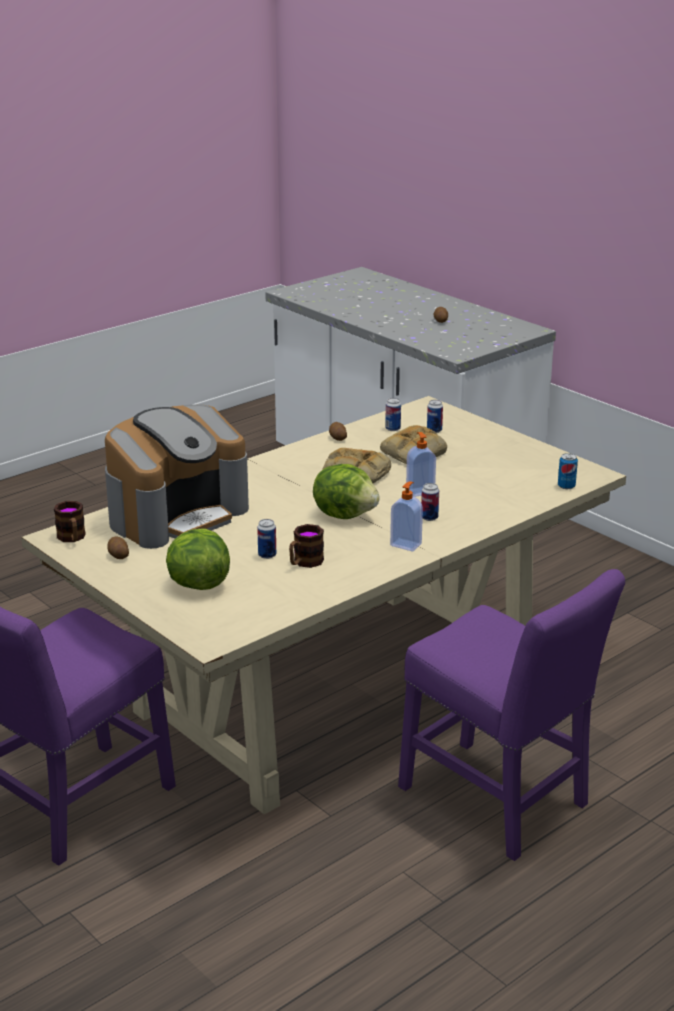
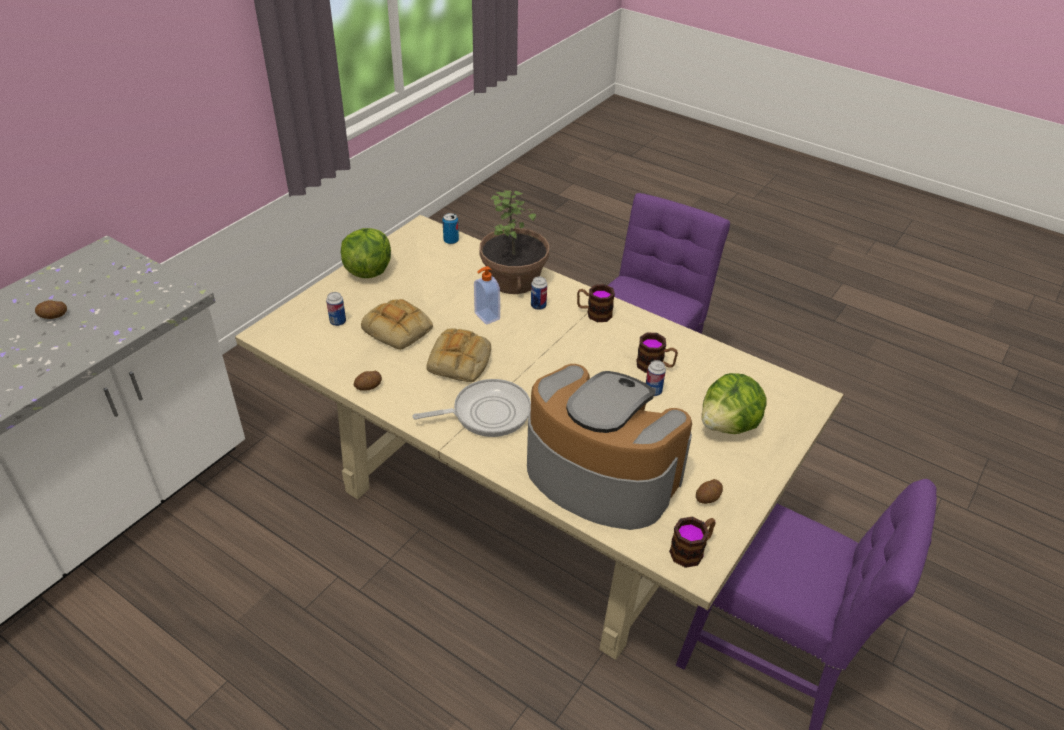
camera: 105 degrees left, 15 degrees up
(279, 479) = (486, 413): none -> frying pan
(345, 514) = (551, 355): lettuce -> lettuce (368, 270)
(392, 429) = (336, 350): can -> none
(406, 544) = (594, 313): soap dispenser -> mug
(481, 511) = (514, 279): none -> potted plant

